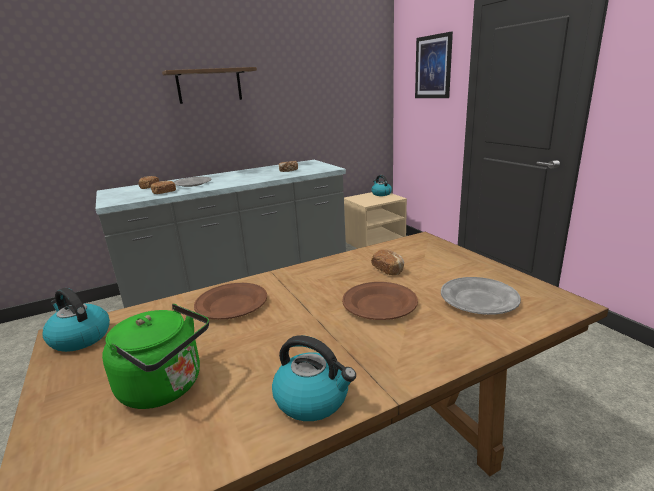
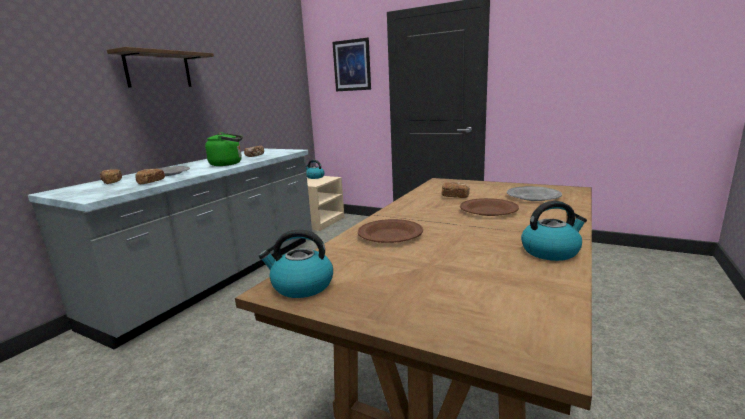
camera: 35 degrees left, 5 degrees down
(166, 387) = (454, 278): green kettle -> green kettle (228, 164)

